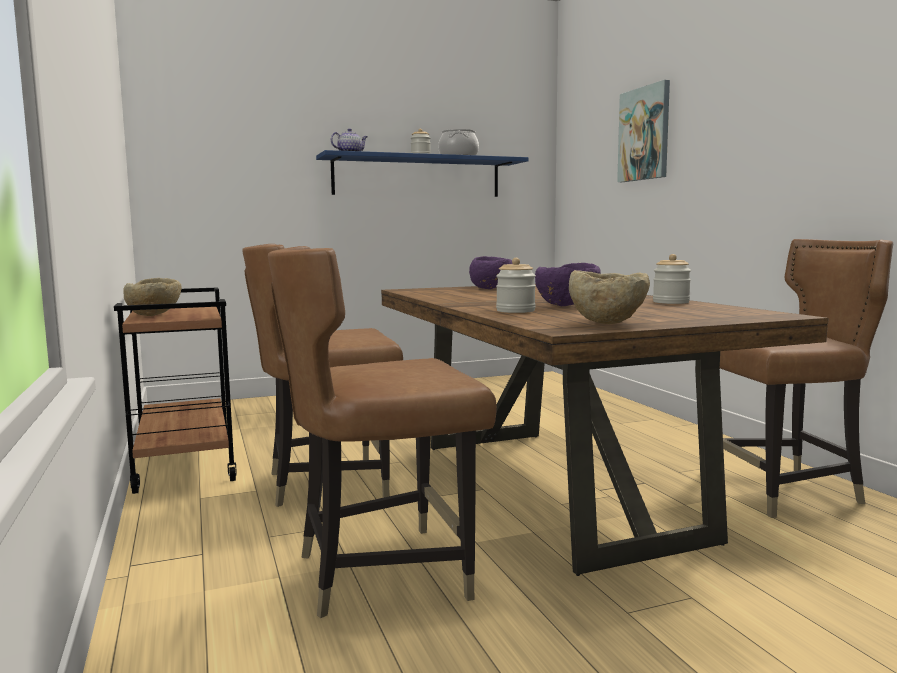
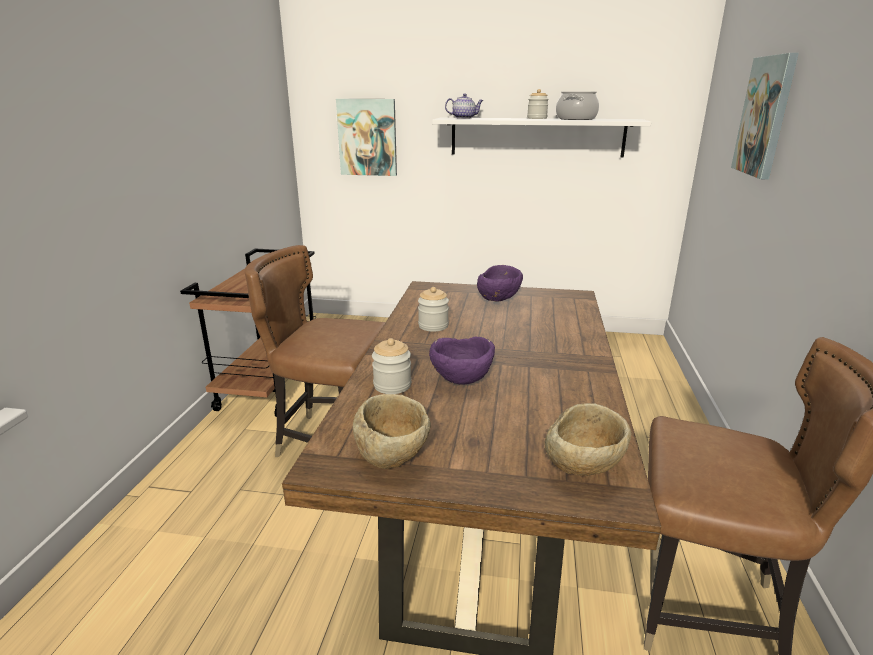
camera: 30 degrees right, 15 degrees up
(154, 315) = (229, 289): beige bowl -> beige bowl (583, 469)
(231, 176) = (367, 137): none -> picture
(382, 572) = (263, 563): brown chair -> none
(417, 177) = (537, 137): blue shelf -> white shelf
(671, 302) = (584, 399): jar -> jar (433, 326)

